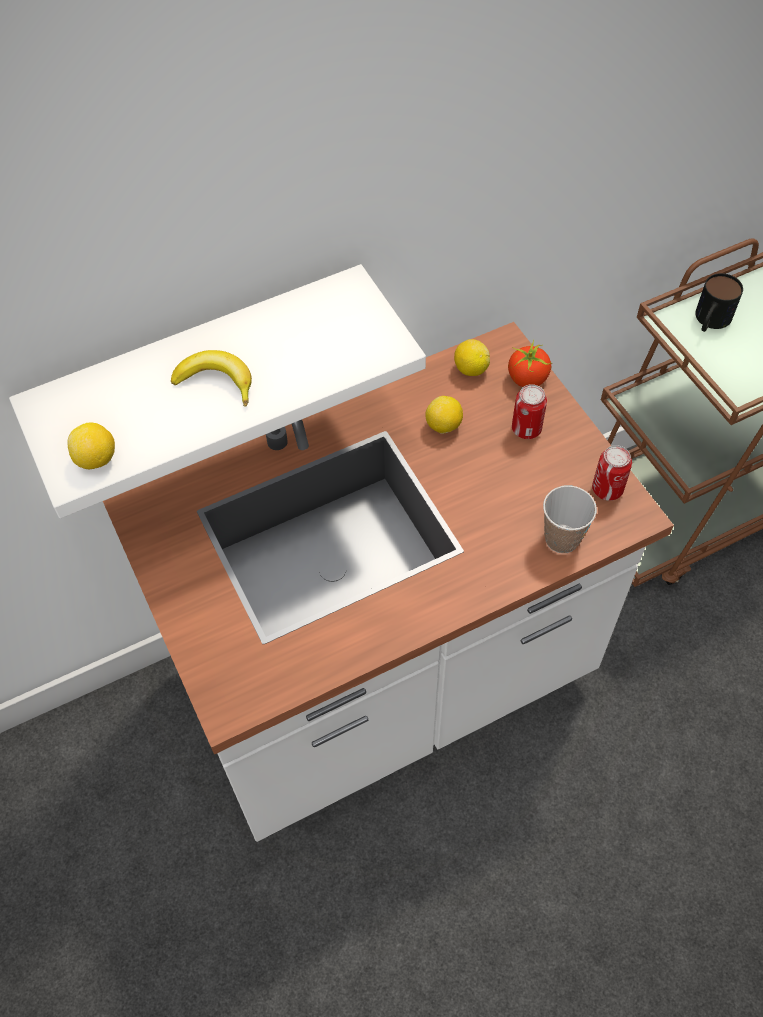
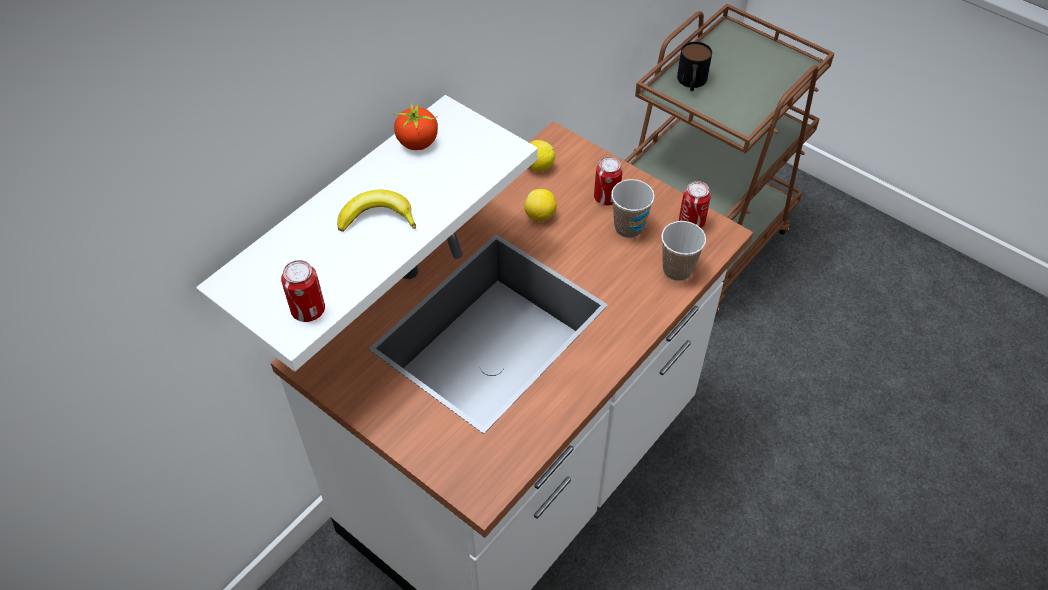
camera: 25 degrees left, 5 degrees down
(97, 459) = (308, 310): lemon -> can
(527, 379) = (587, 161): tomato -> tomato (418, 143)
(533, 471) = (628, 227): none -> cup

